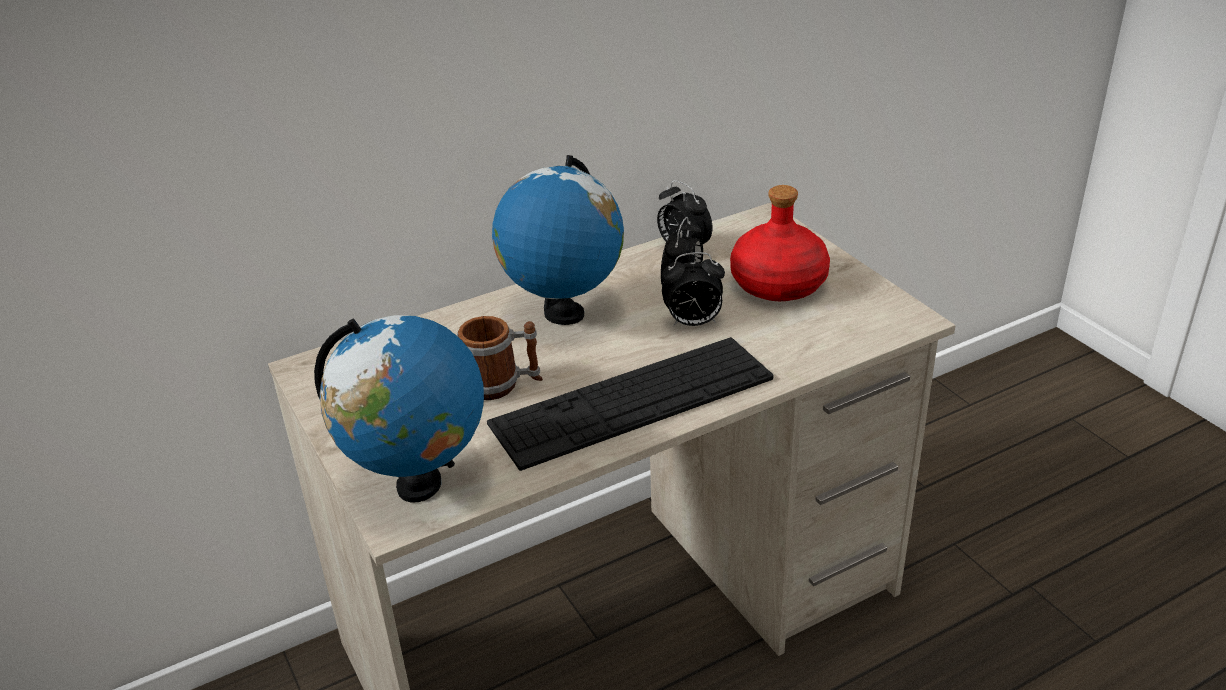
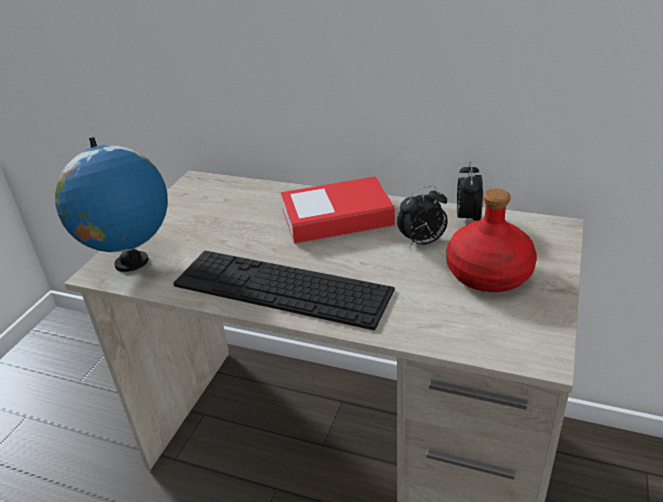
camera: 50 degrees right, 0 degrees up
(502, 384) = (245, 237): mug -> none
(563, 314) = (337, 218): globe -> book
(693, 323) = (392, 265): alarm clock -> none

